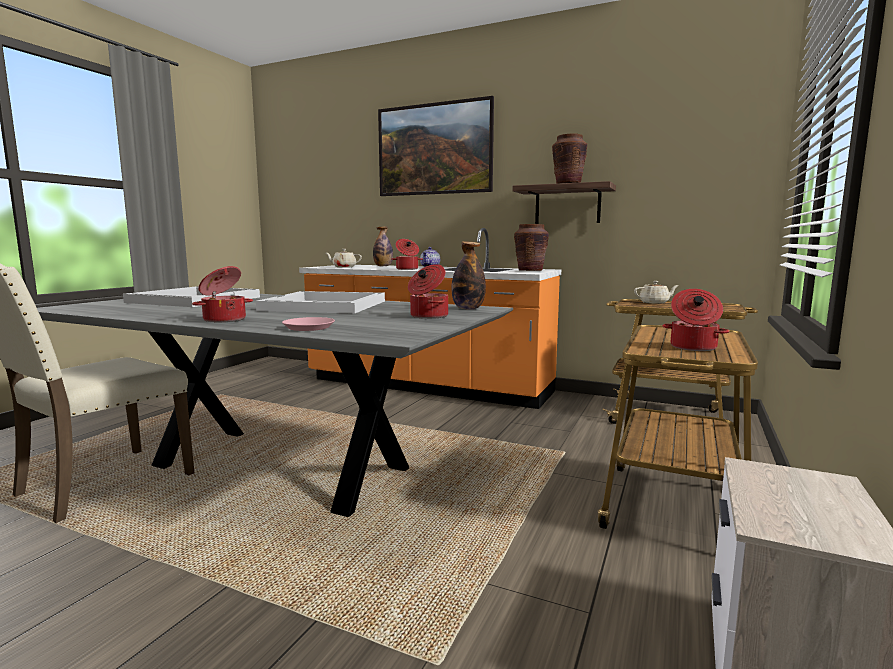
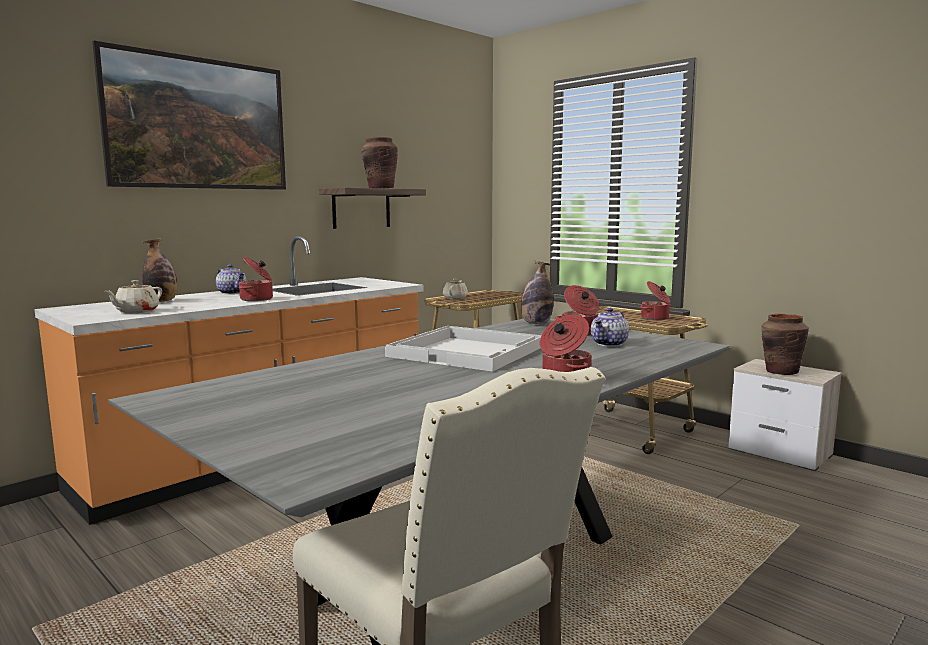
camera: 70 degrees left, 0 degrees up
(195, 299) = (303, 397): white tray -> none
(308, 327) = (636, 359): pink plate -> none
(378, 322) = (609, 344): none -> teapot
(530, 270) = (372, 282): brown vase -> brown vase (781, 372)

